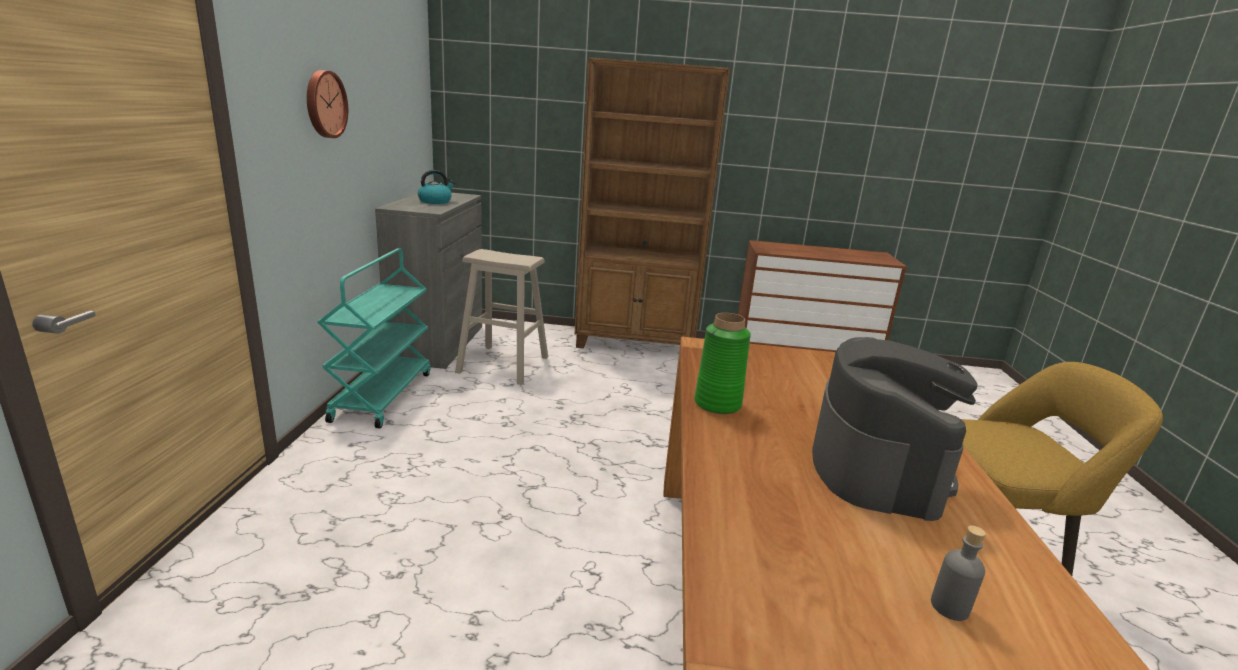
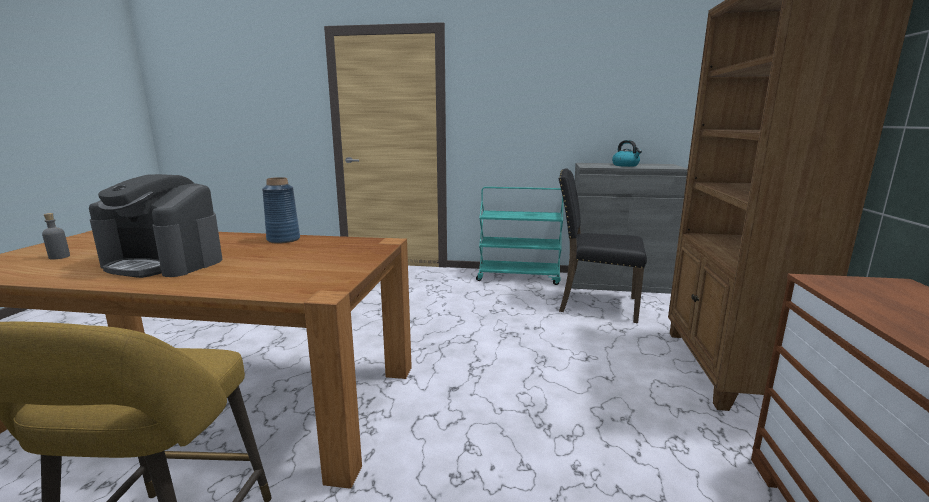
camera: 95 degrees right, 5 degrees down
(324, 104) = (528, 92): wall clock -> none
(503, 364) = (595, 305): beige stool -> black chair
(718, 404) = (283, 240): green vase -> blue vase

